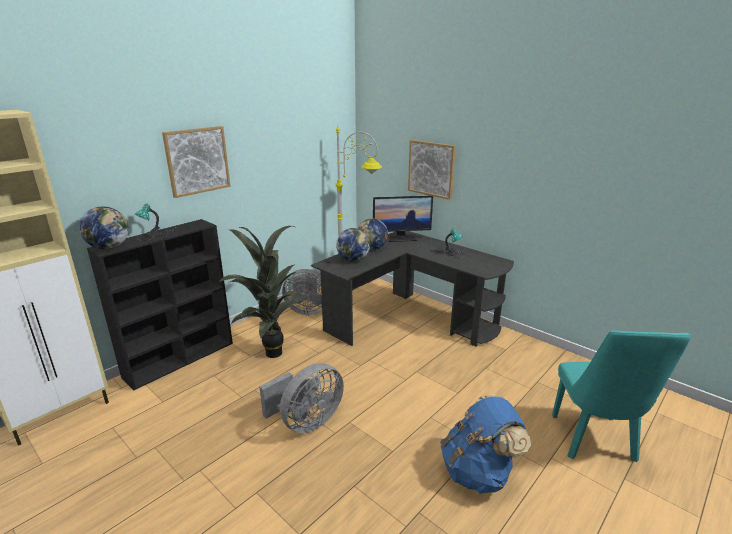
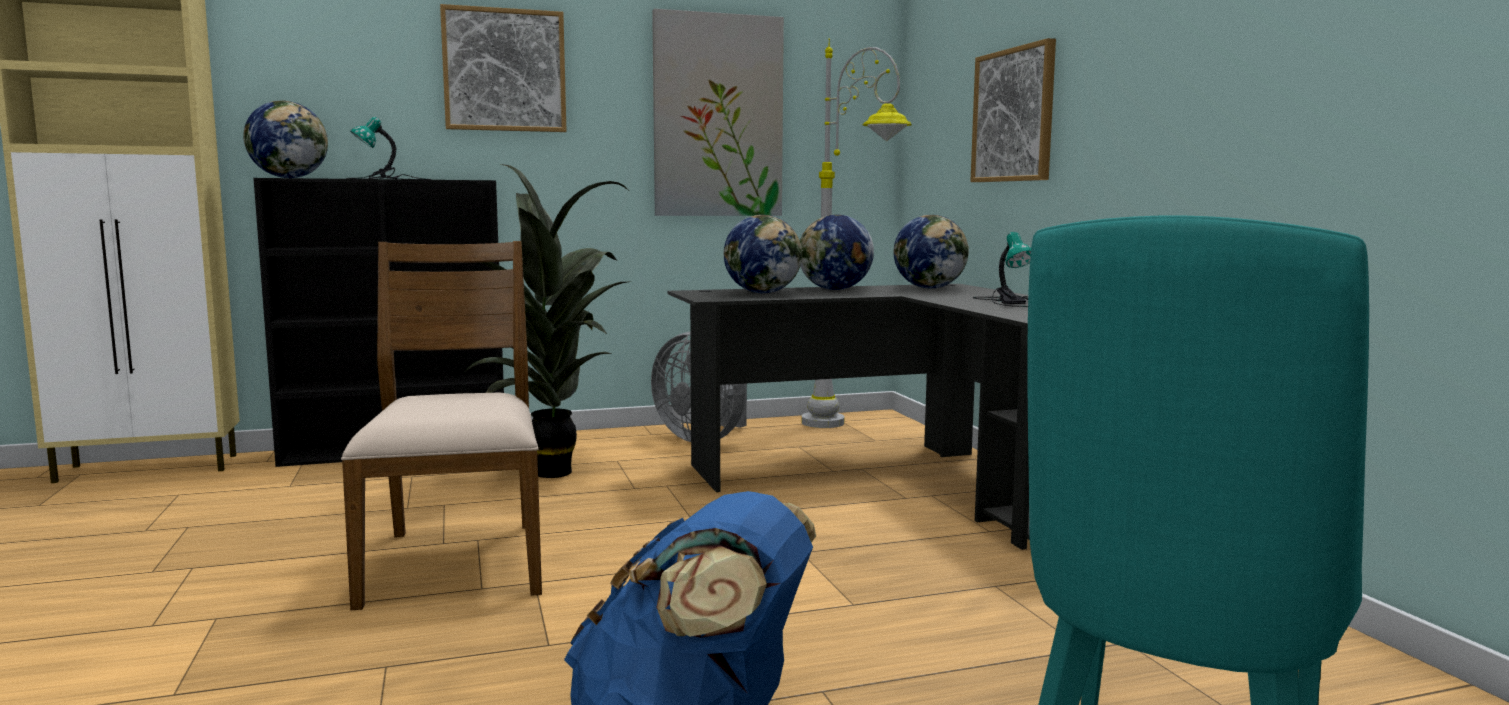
camera: 30 degrees right, 15 degrees down
(290, 163) = (718, 116): none -> picture
(306, 422) = (457, 561): grey fan -> brown chair
(401, 238) = (930, 288): monitor -> globe

